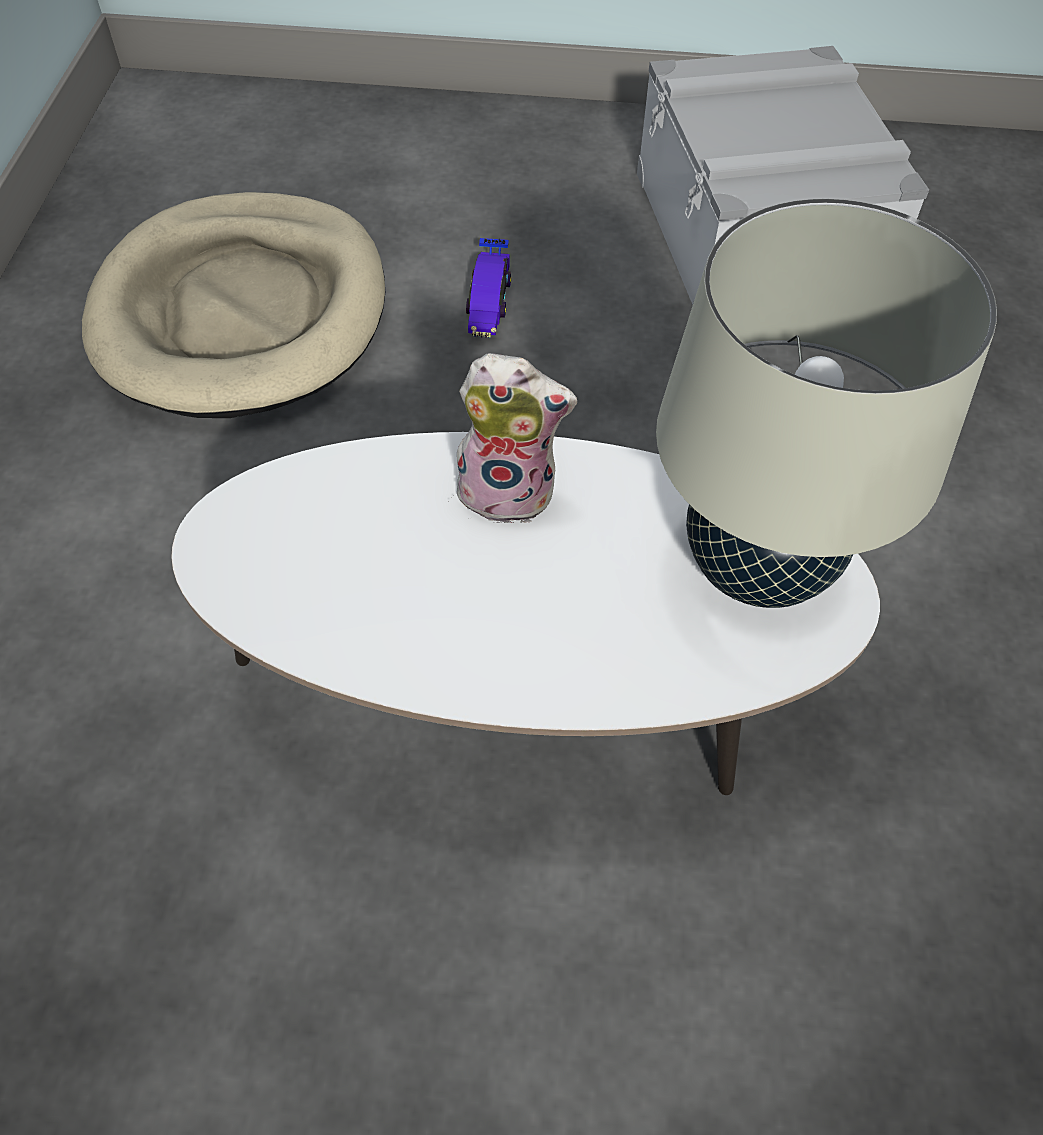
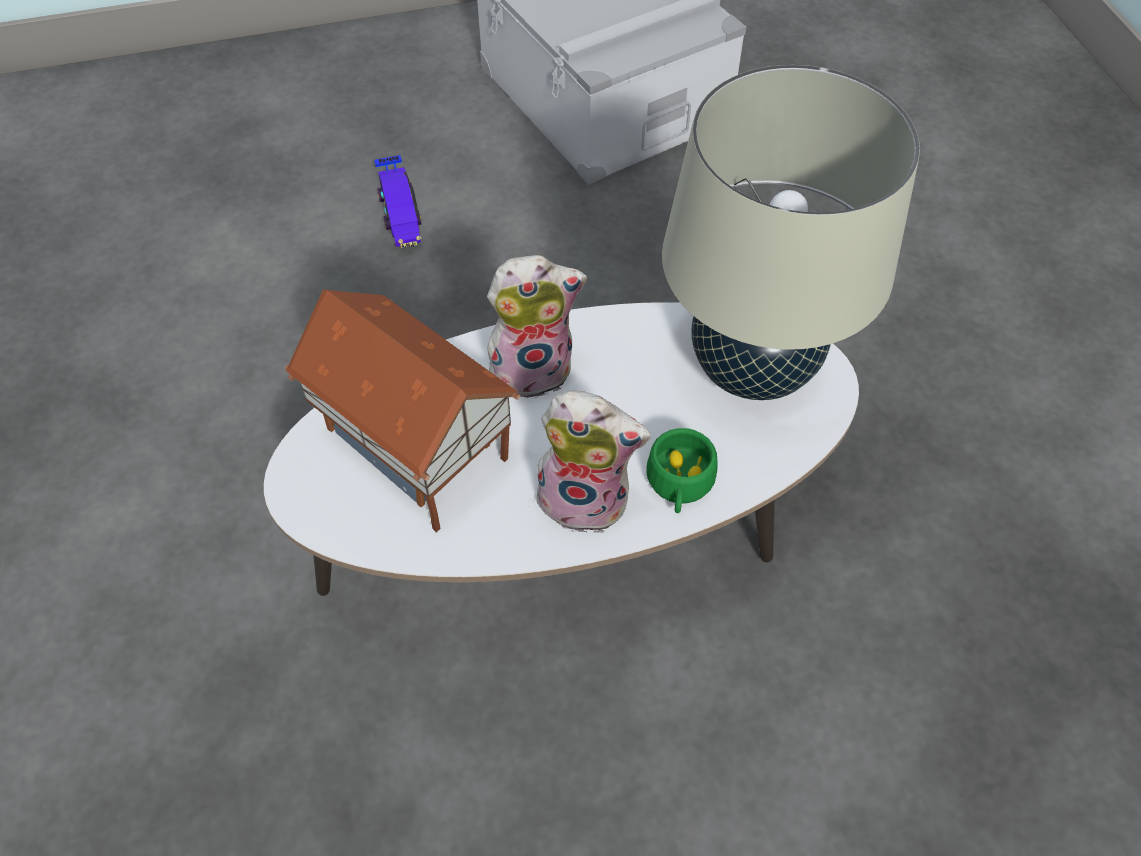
camera: 20 degrees left, 0 degrees up
(242, 312) = (179, 285): beige dog bed -> none
(344, 538) = (413, 450): none -> toy house
(502, 650) = (586, 498): none -> plush toy
(613, 670) = (679, 485): none -> green cup

